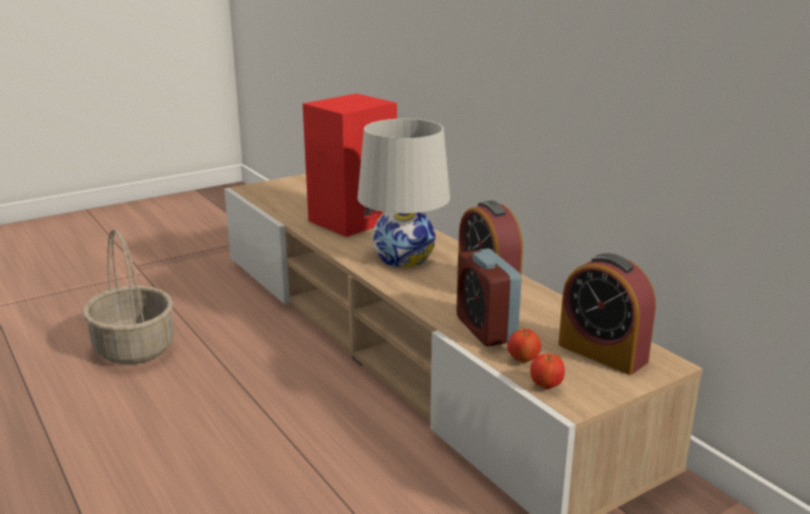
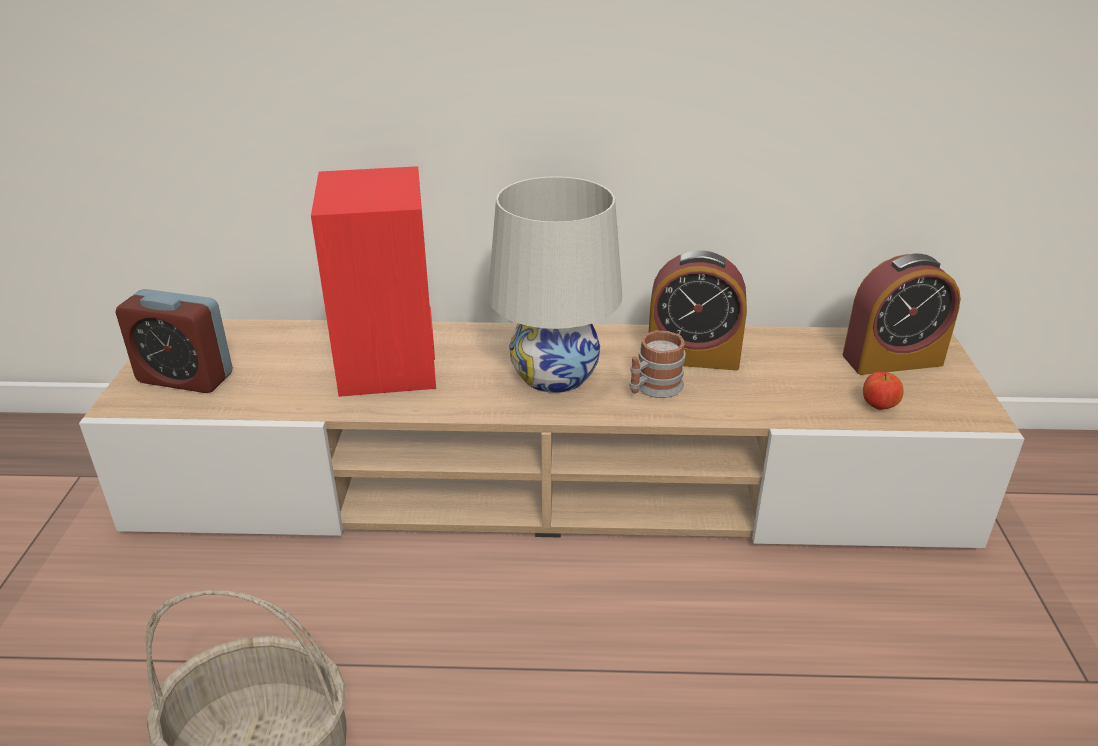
camera: 55 degrees left, 10 degrees up
(430, 286) = (653, 388): none -> mug
(486, 329) = (794, 399): alarm clock -> alarm clock (185, 378)
(546, 386) = (940, 416): apple -> none

